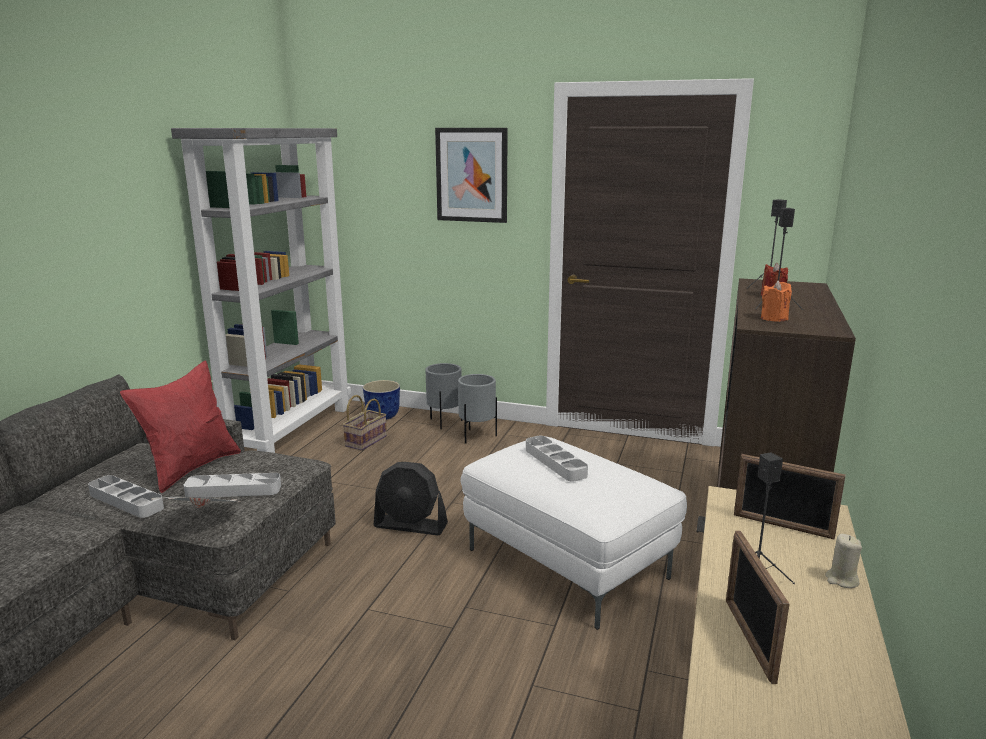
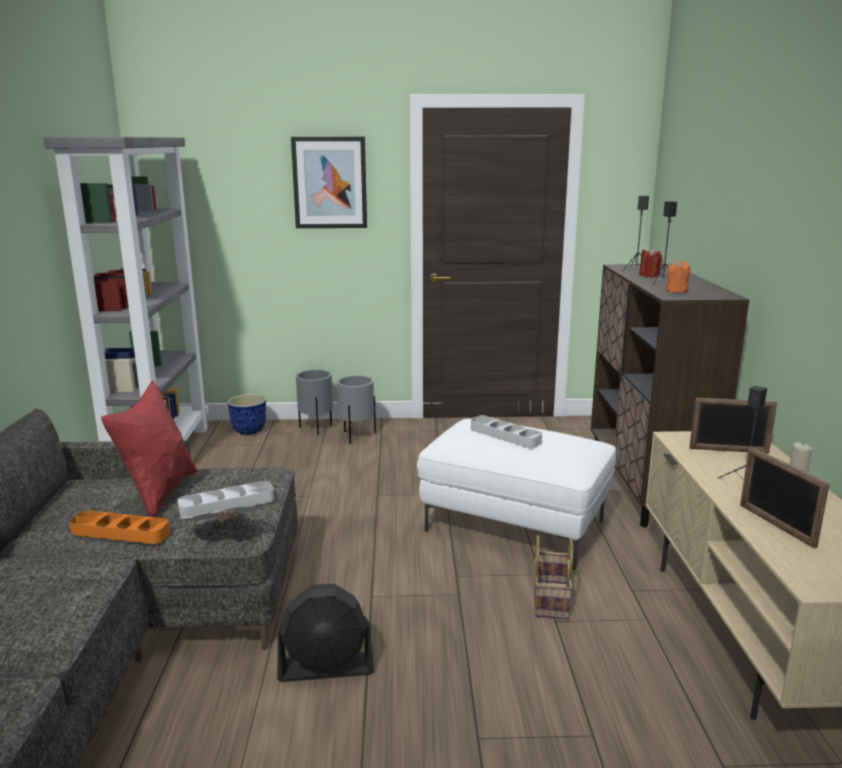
camera: 20 degrees left, 0 degrees up
(126, 501) = (120, 532): grey tray -> orange tray
(366, 440) = (250, 455): basket -> basket (549, 599)
(411, 525) = (355, 521): black fan -> black fan (326, 668)

